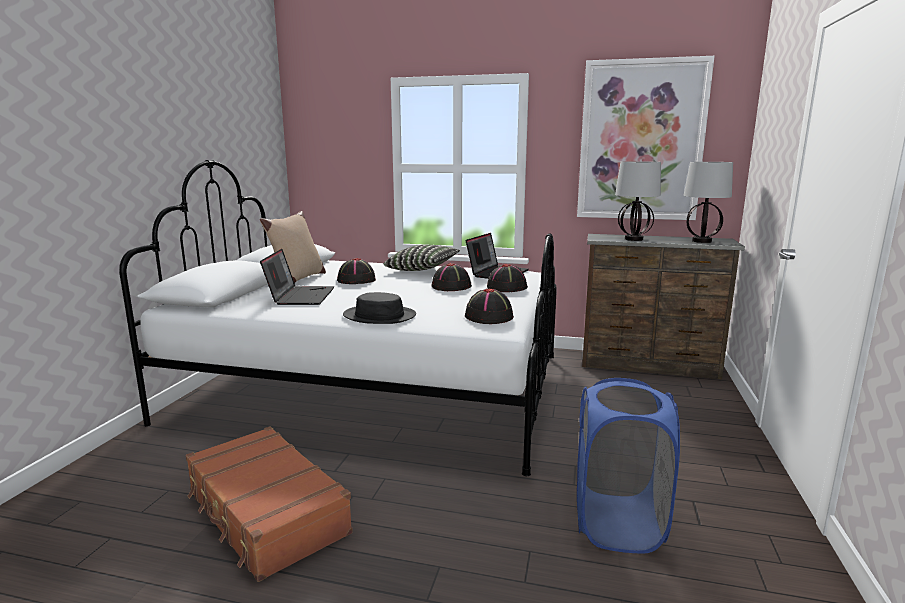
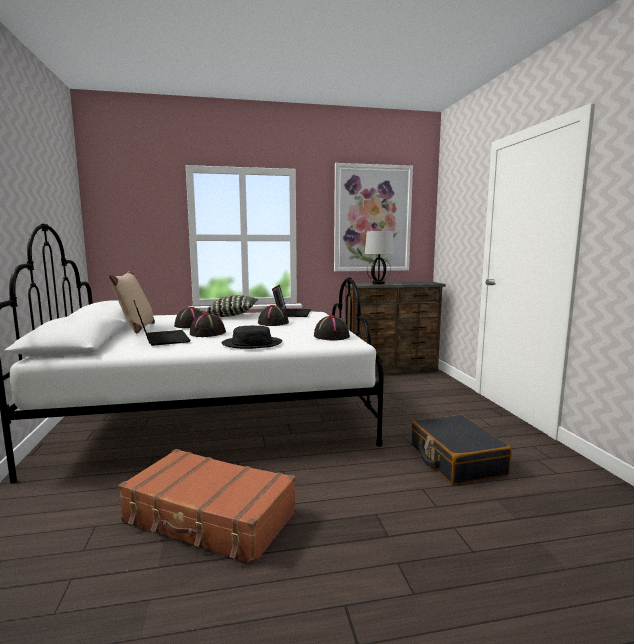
camera: 25 degrees left, 5 degrees down
(507, 287) = (313, 320): black hat -> black hat (208, 333)
(617, 523) = (456, 460): blue laundry basket -> black suitcase
(701, 241) = (418, 283): table lamp -> none

